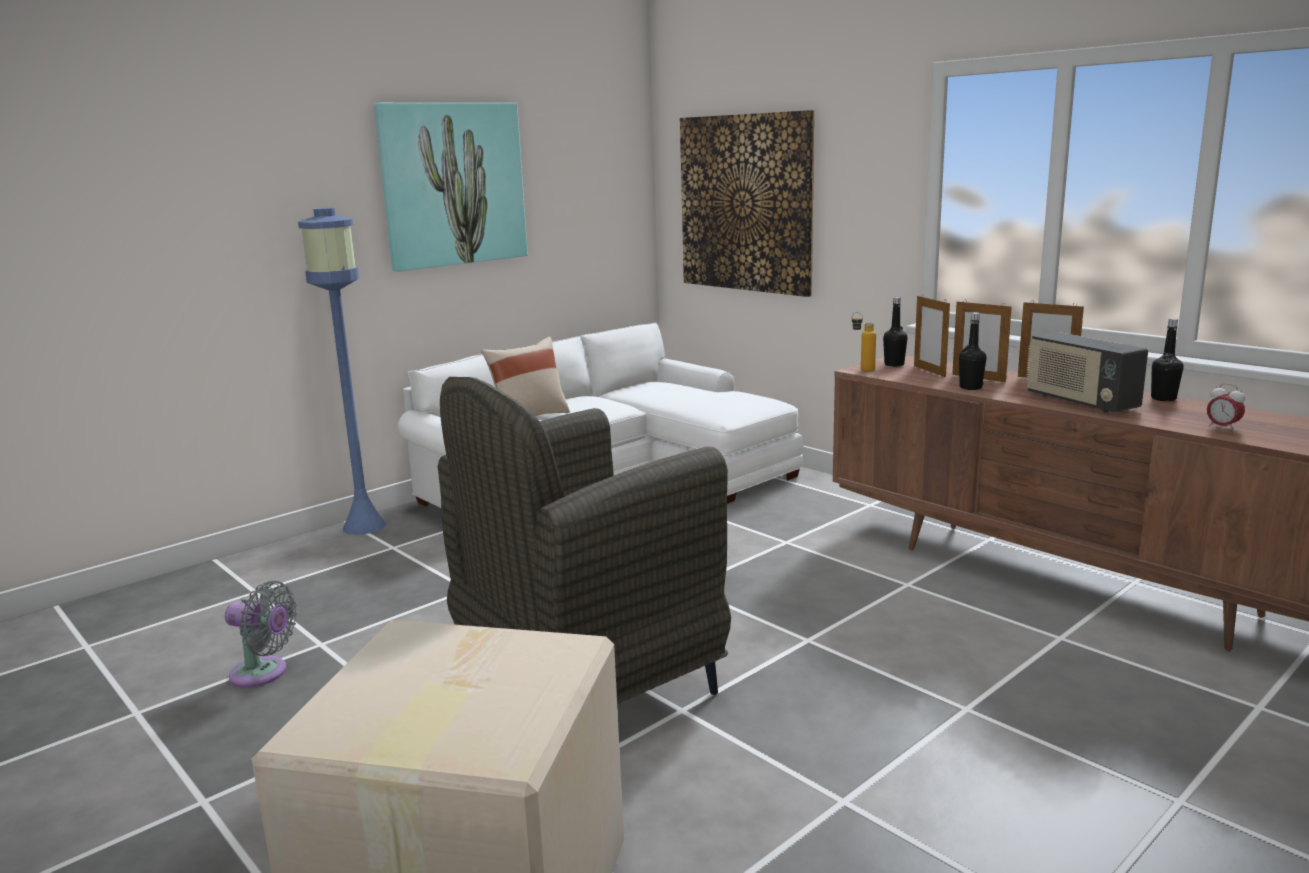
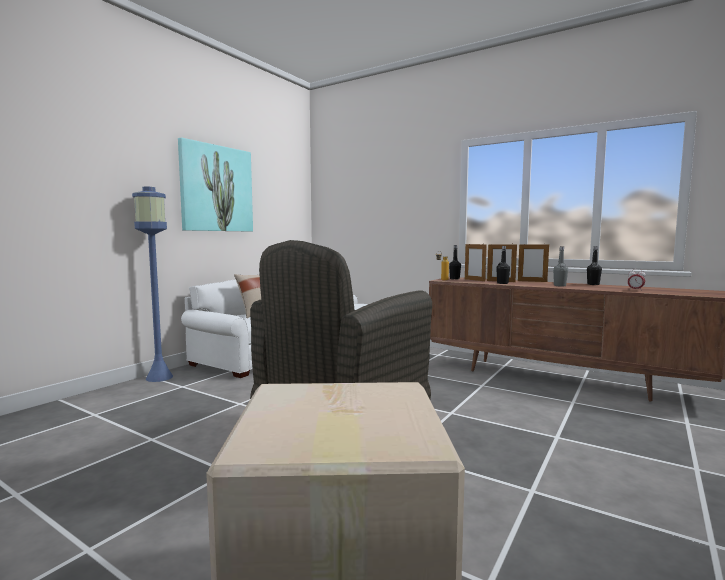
camera: 15 degrees left, 10 degrees down
(263, 674) = (115, 460): grey fan -> none
(745, 203) = (362, 211): picture -> none
(1080, 402) = (559, 285): radio -> grey bottle

